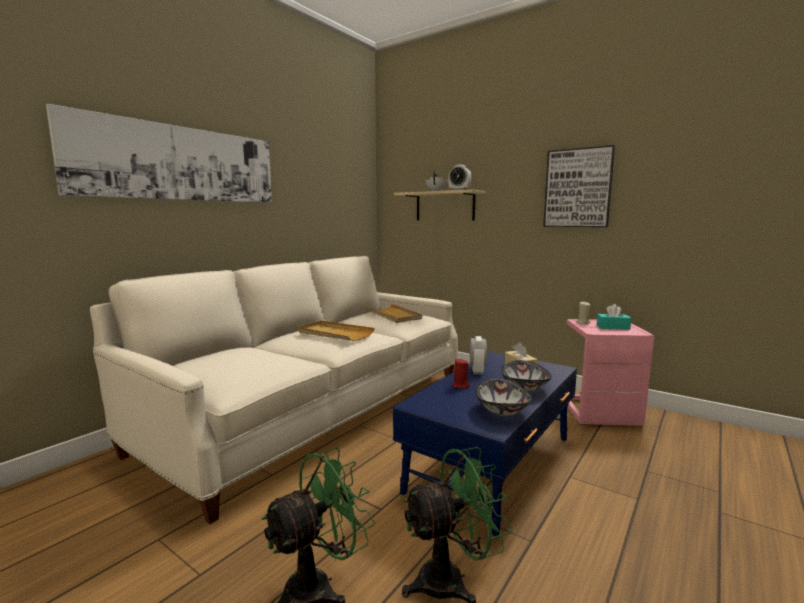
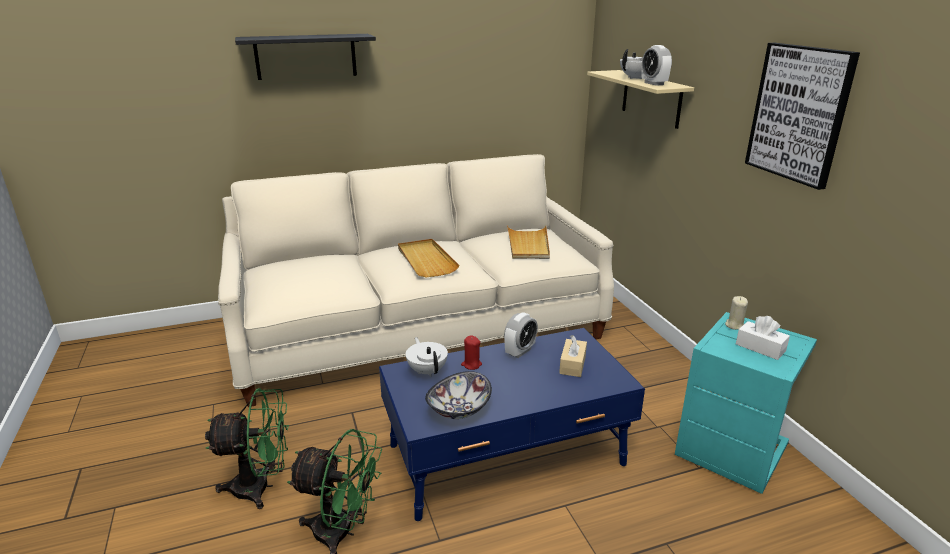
camera: 35 degrees right, 15 degrees up
(180, 163) = (306, 56): picture -> black shelf
(436, 398) = (427, 371): none -> white teapot
(524, 387) = (530, 391): bowl -> none
(600, 411) = (733, 450): pink side table -> turquoise side table
(613, 327) = (760, 347): turquoise tissue box -> white tissue box

